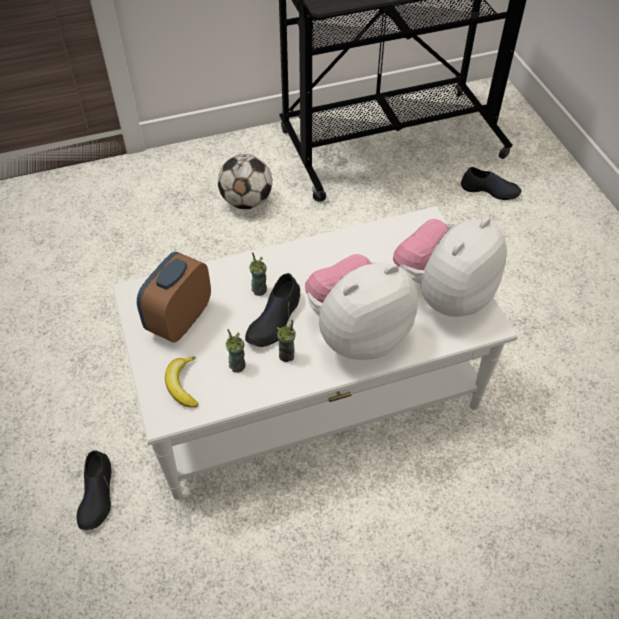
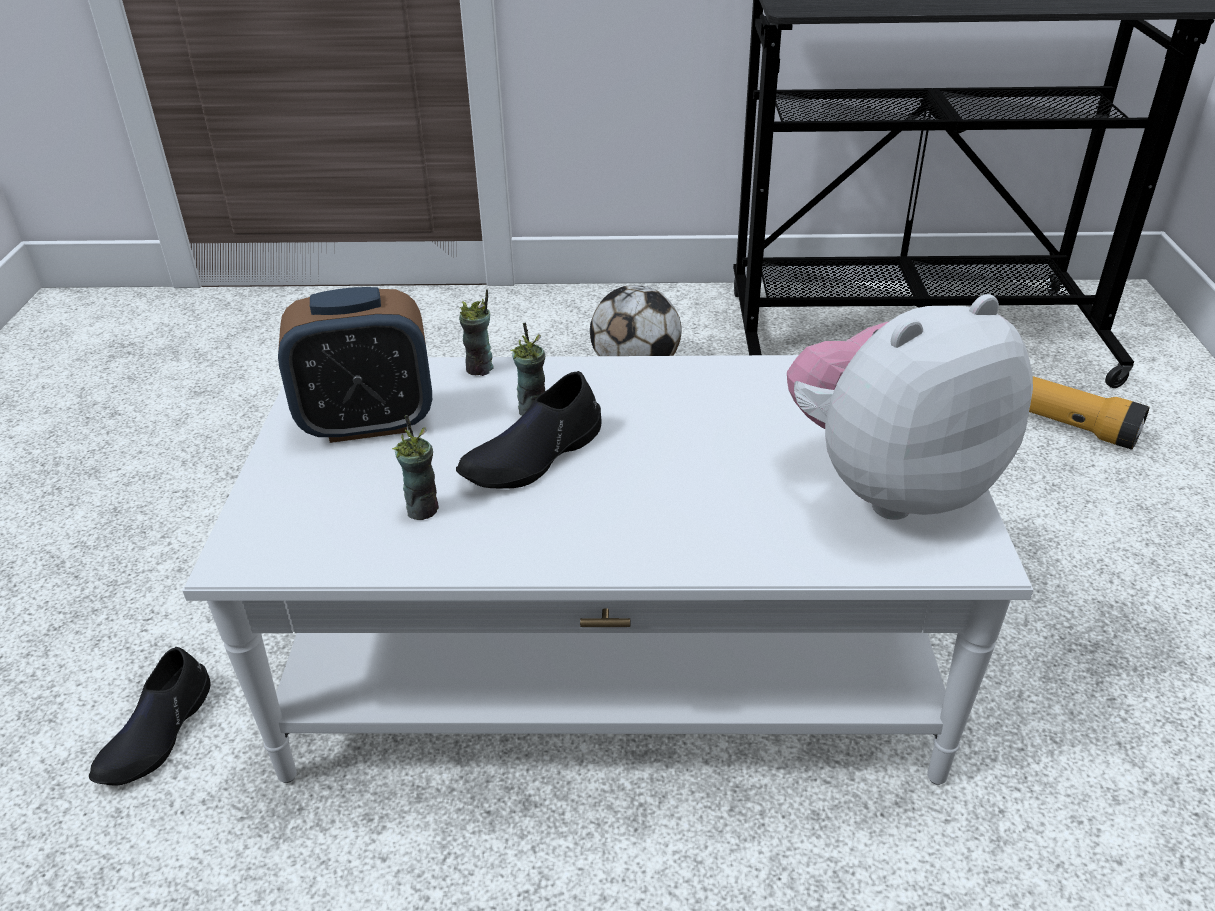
camera: 20 degrees right, 15 degrees down
(179, 320) = (368, 423): alarm clock -> alarm clock turned 150 degrees counterclockwise
(182, 385) = (306, 516): banana -> none
(287, 355) = (523, 514): cup -> cup (480, 369)
(357, 333) = (679, 509): plush toy -> none
(489, 190) = (1075, 428): black shoe -> flashlight

